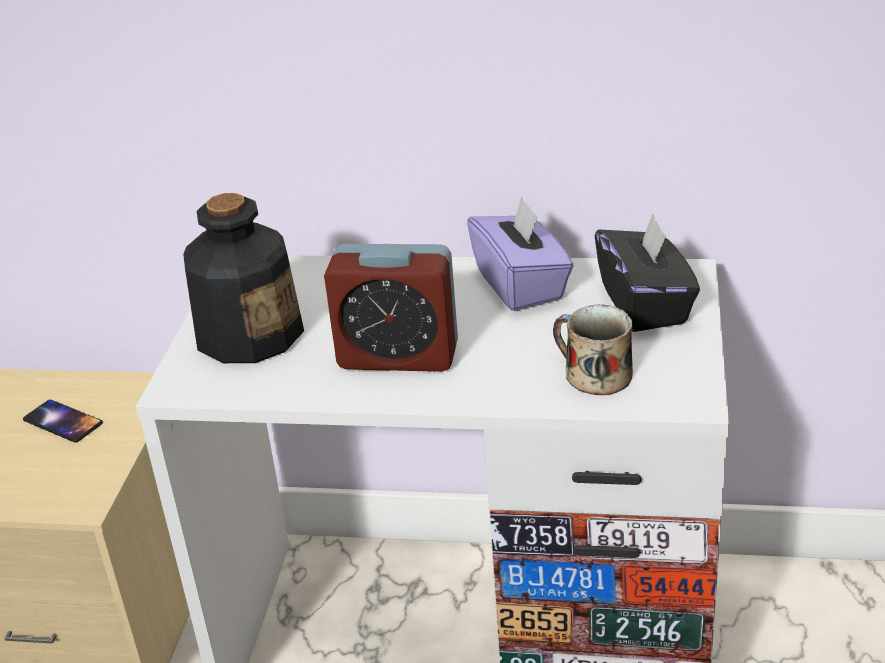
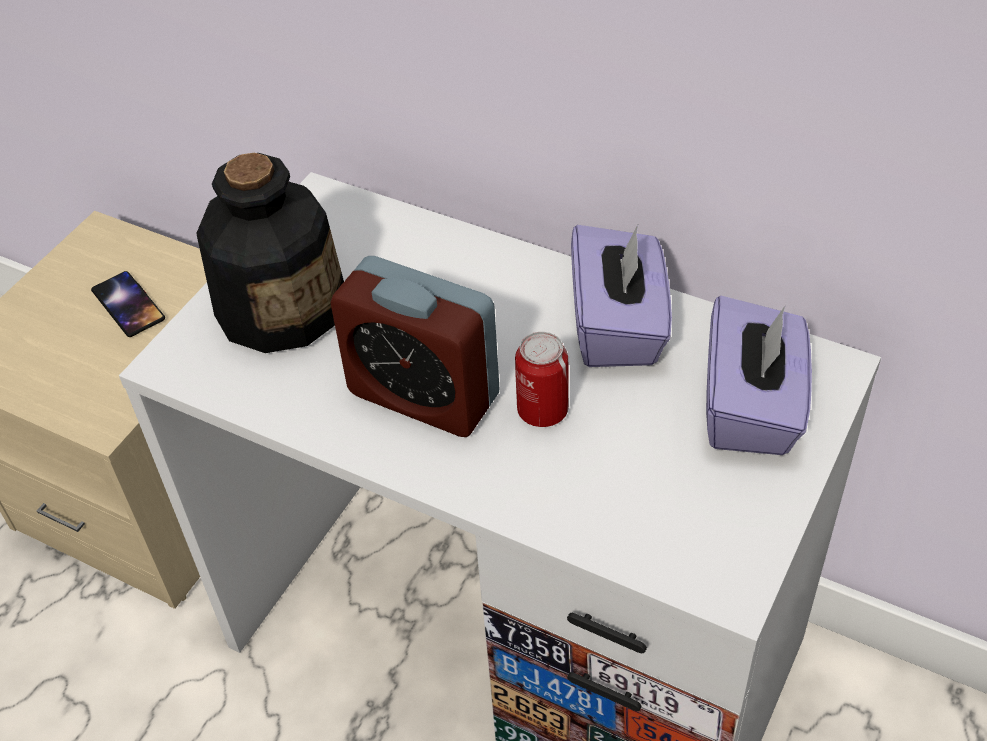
camera: 20 degrees right, 15 degrees up
(495, 343) = (542, 410): none -> can
(594, 374) = (633, 502): mug -> none
(645, 305) = (752, 408): black tissue box -> purple tissue box

